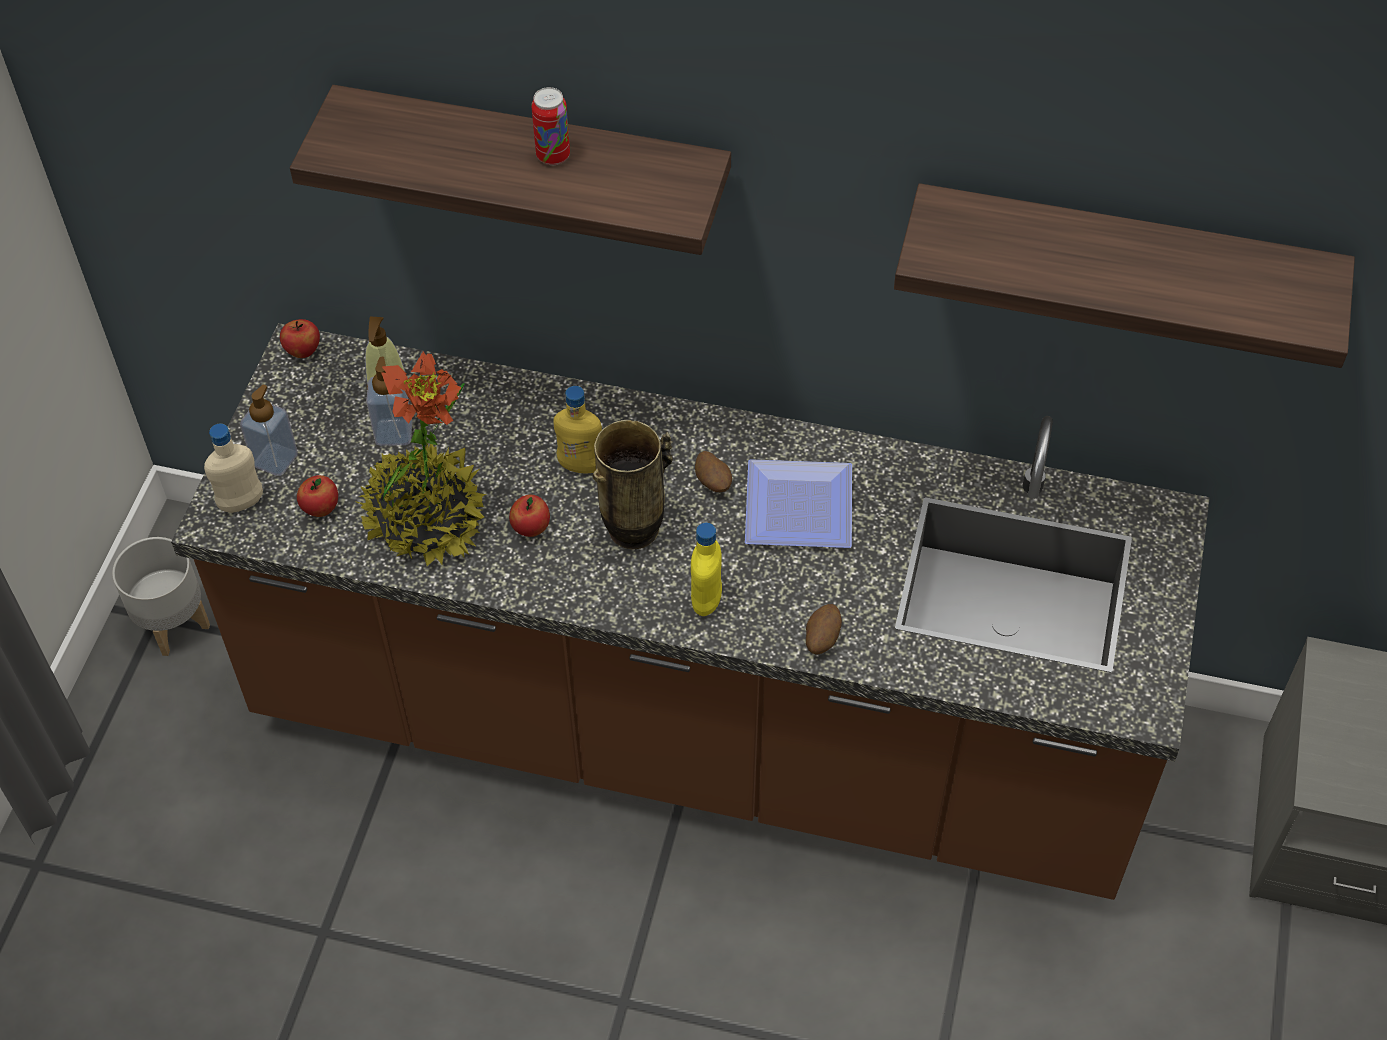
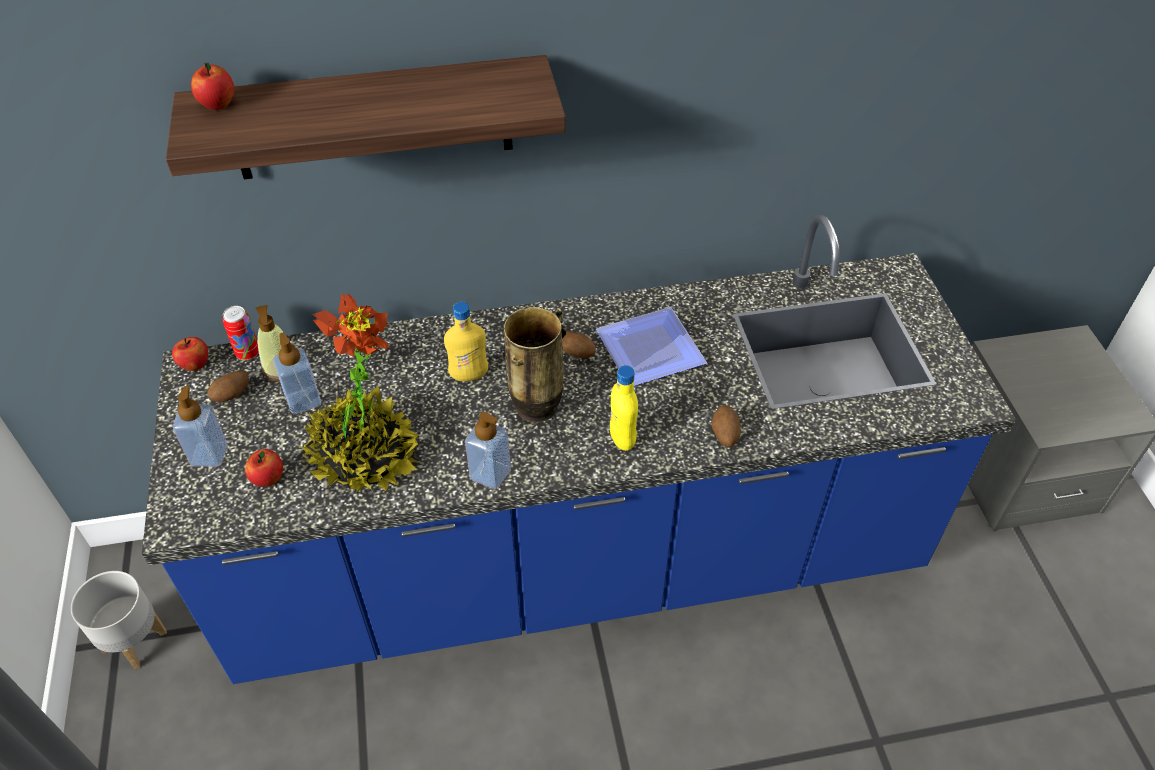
camera: 25 degrees left, 5 degrees down
(241, 503) = (194, 499): beige bottle -> none
(325, 401) = (232, 396): none -> potato
(531, 528) = (454, 434): apple -> apple (218, 105)
(545, 587) = (490, 473): none -> soap dispenser
(553, 156) = (403, 92): can -> can (248, 353)
(695, 727) = (577, 563): brown counter -> blue counter
(1122, 262) = (860, 67): shelf -> none

